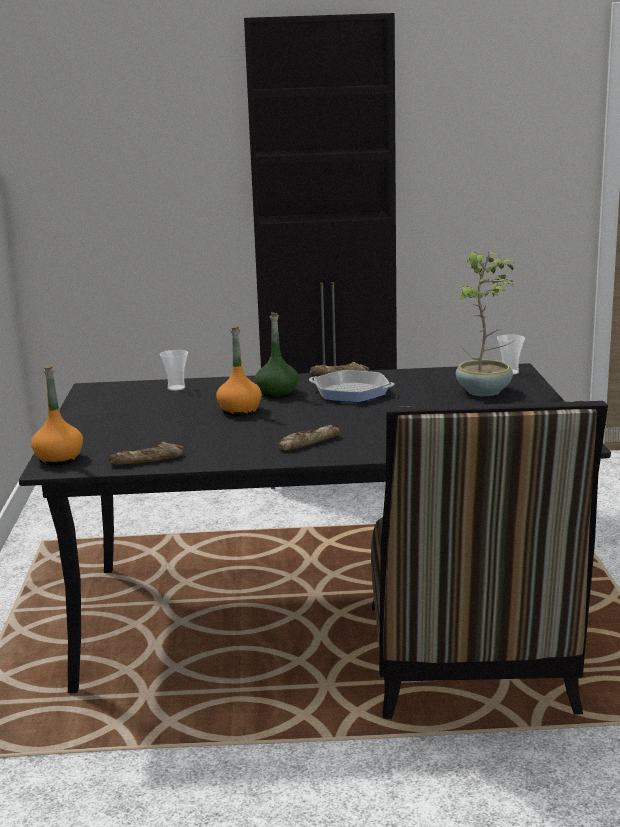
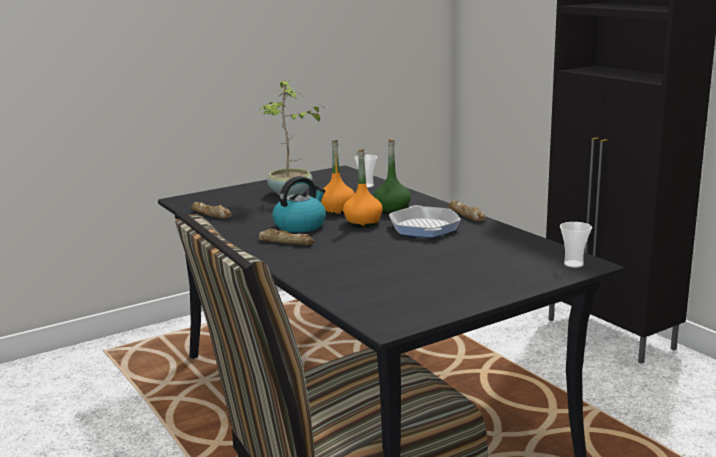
camera: 60 degrees right, 0 degrees up
(59, 459) = (196, 197): orange bottle -> orange bottle (363, 222)
(264, 430) = (300, 225): none -> kettle
(485, 391) = (495, 266): potted plant -> potted plant (291, 194)

